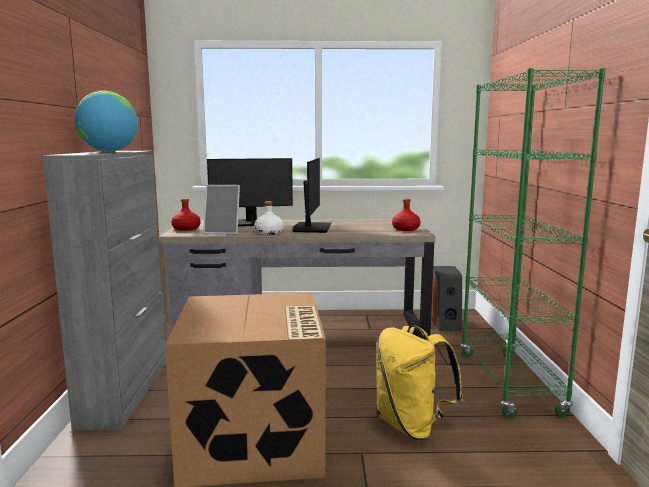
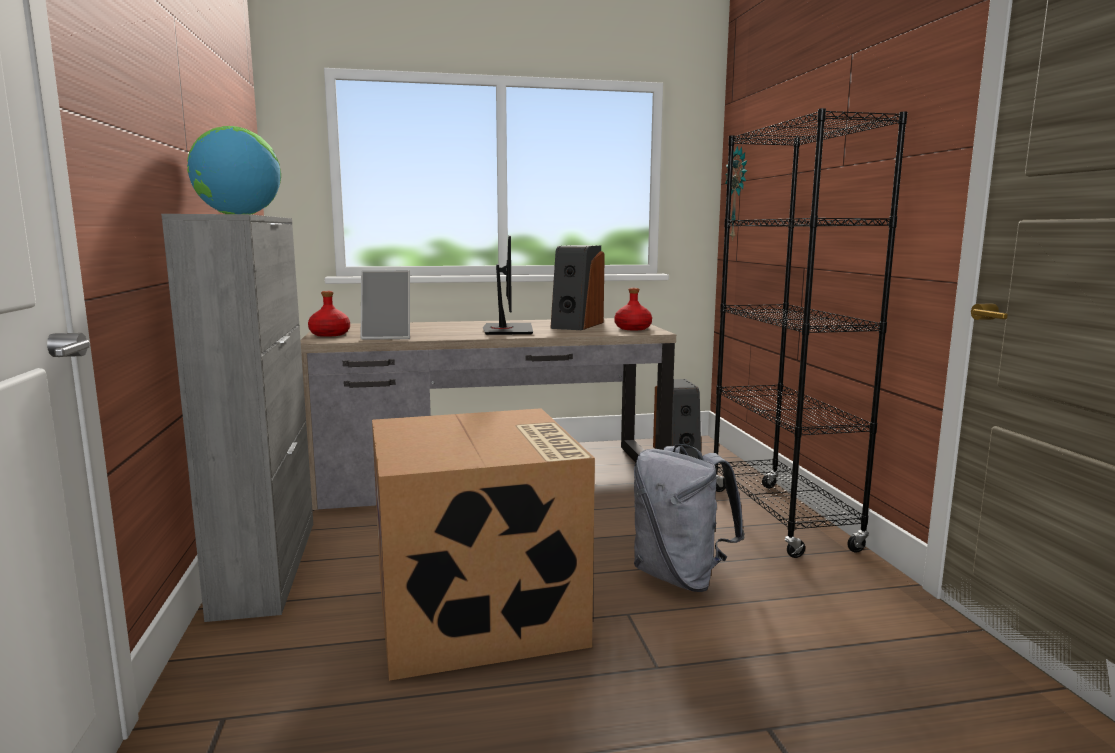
camera: 10 degrees left, 0 degrees up
(251, 223) = (418, 326): monitor -> none
(268, 233) = (453, 336): white bottle -> none
(365, 225) = (576, 325): none -> speaker
(412, 426) = (680, 577): yellow backpack -> grey backpack
(497, 125) = (738, 193): none -> wall clock
(509, 383) = (780, 519): green bookcase -> black bookcase

